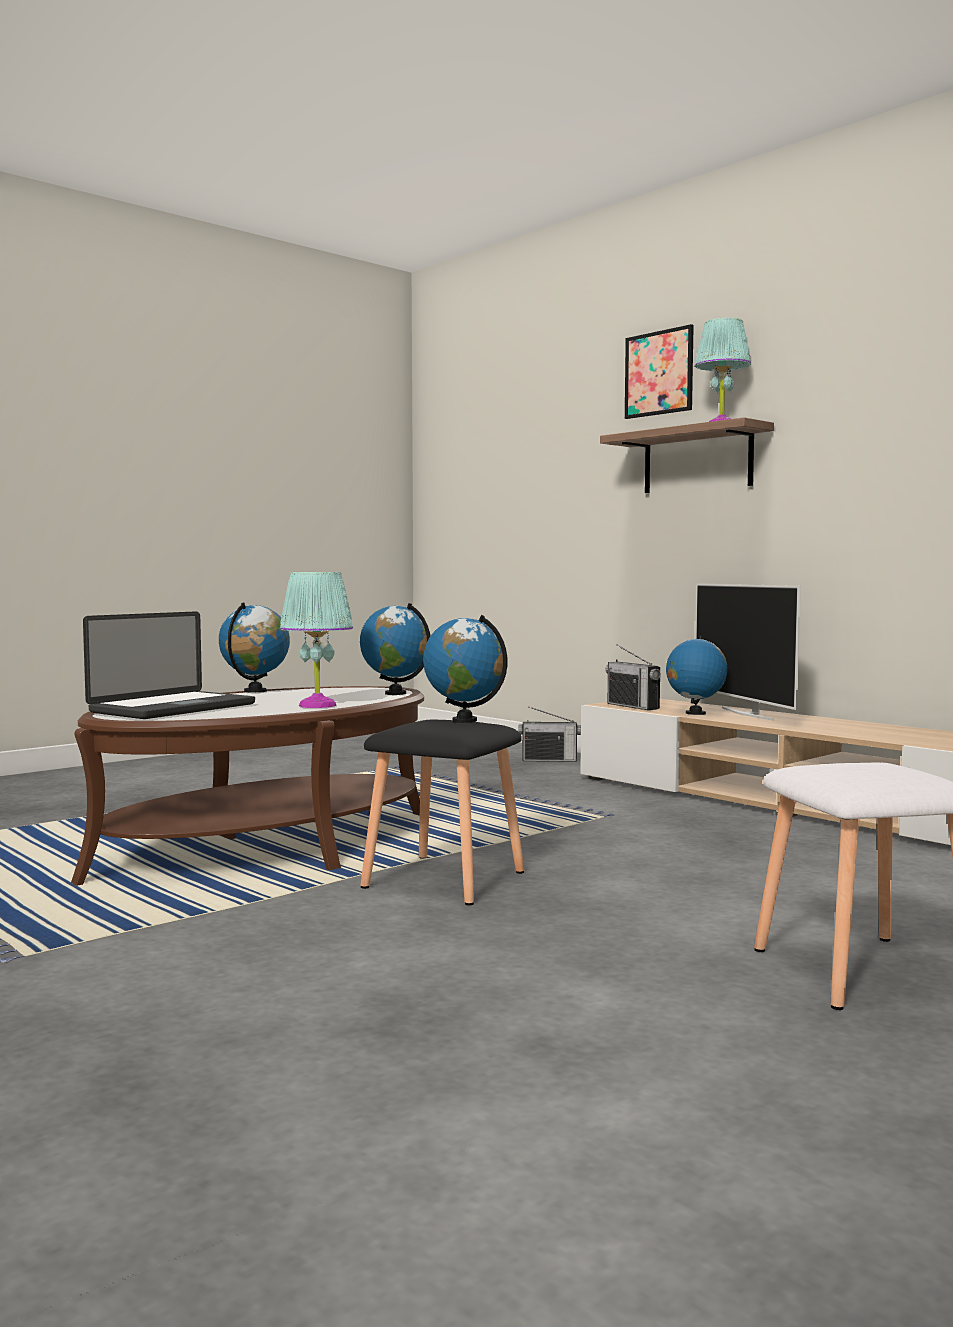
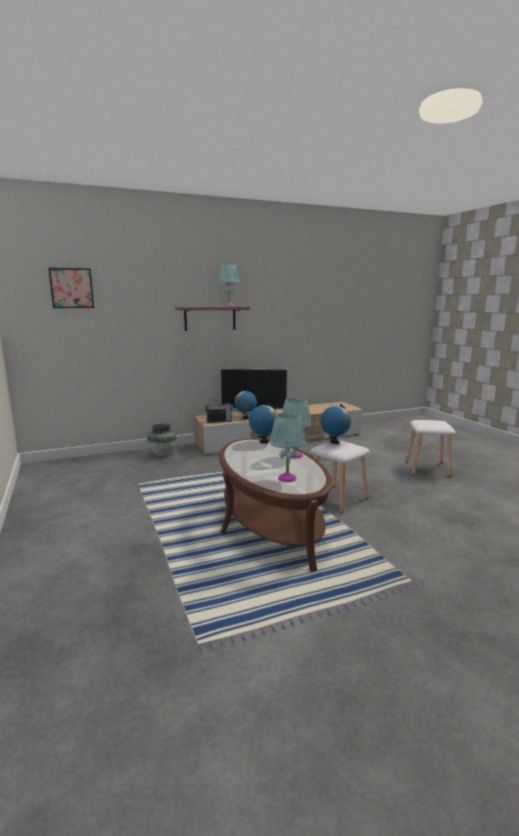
camera: 70 degrees left, 10 degrees up
(173, 708) = (286, 478): laptop -> turquoise table lamp
(255, 691) = (231, 461): globe -> none
(447, 879) = (337, 498): black stool -> white stool
(549, 760) = (162, 454): radio -> vase
(659, 373) = (188, 278): picture -> picture (71, 288)

